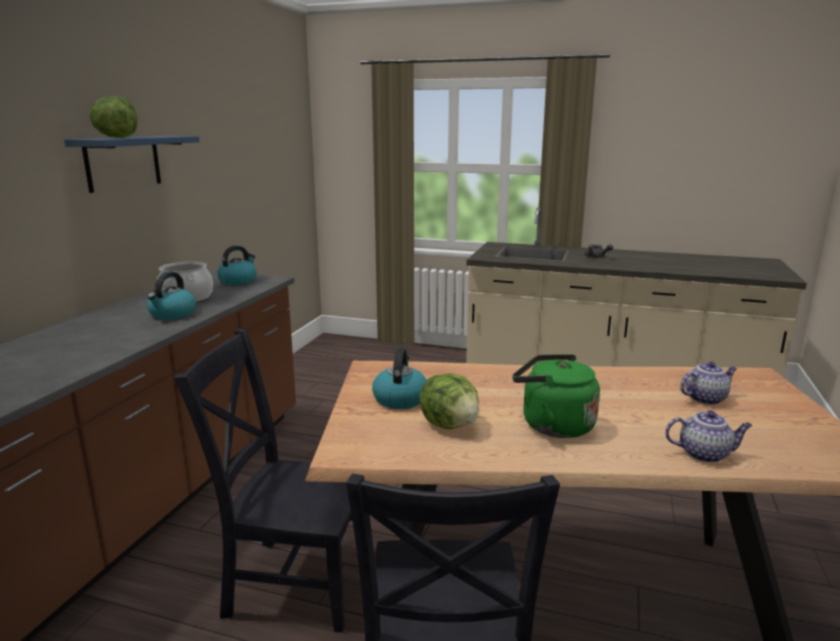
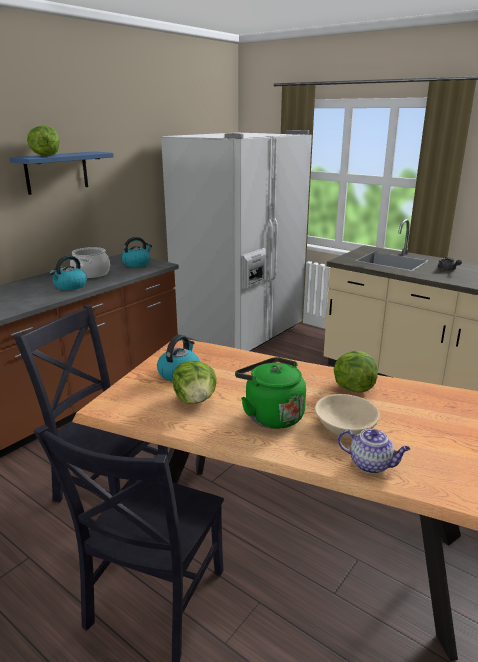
camera: 20 degrees right, 5 degrees up
(344, 363) = (239, 332): none -> white fridge
(607, 383) = (352, 388): none -> lettuce
(640, 422) = (345, 426): none -> beige bowl
(705, 398) = (426, 417): teapot -> none

